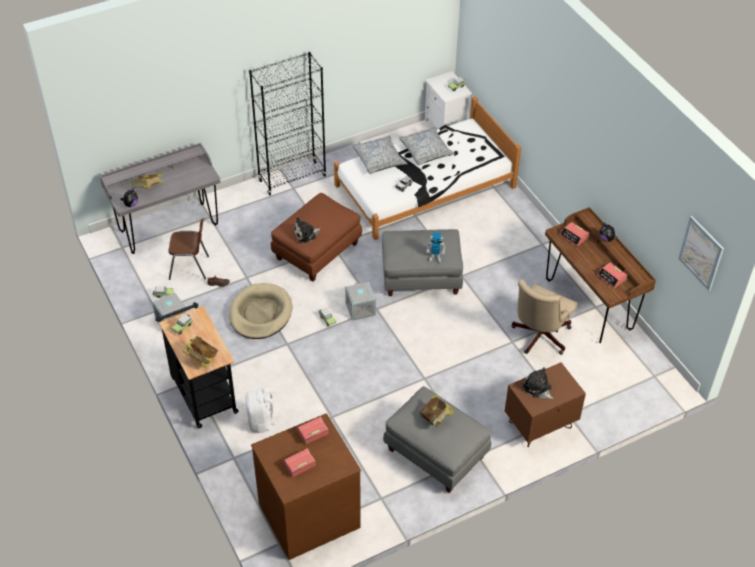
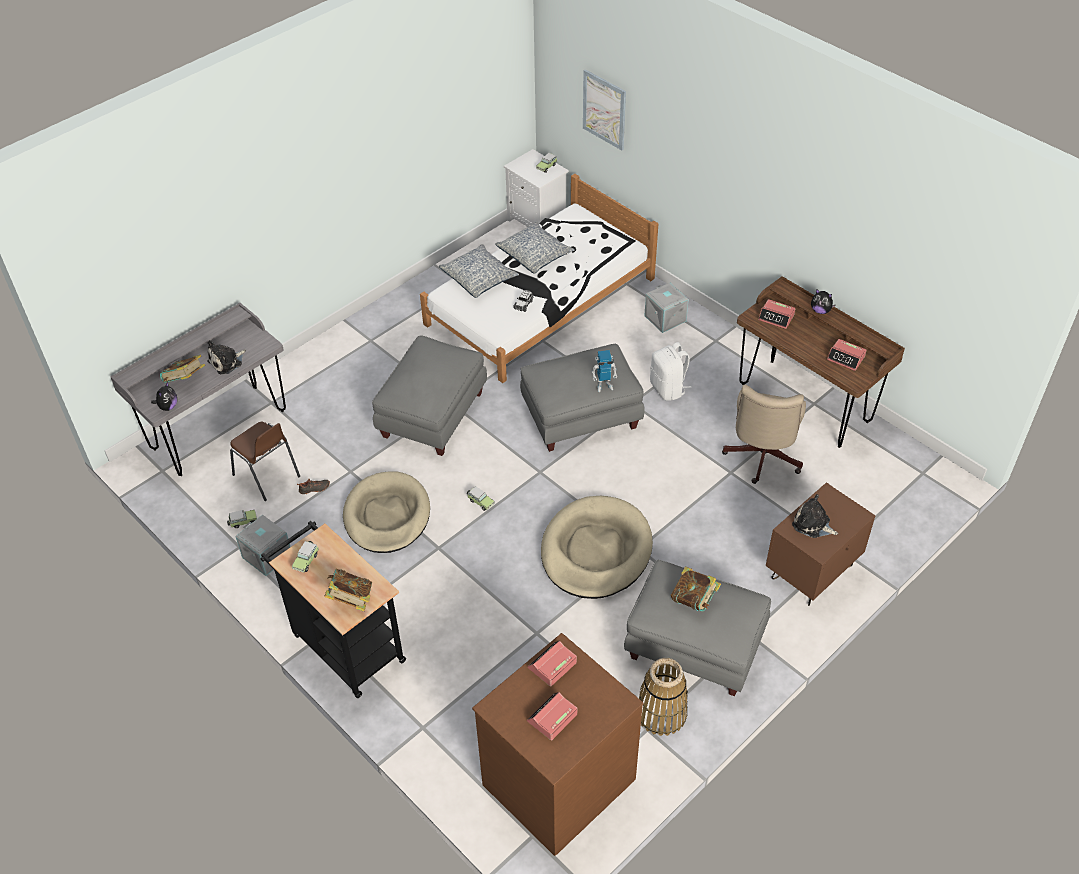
camera: 15 degrees left, 0 degrees up
(190, 268) = (267, 476): brown chair -> brown chair turned 60 degrees clockwise
(261, 421) = (442, 665): white backpack -> white backpack (668, 389)
(292, 178) = (364, 328): black bookcase -> none
(306, 234) = (422, 393): plush toy -> plush toy (227, 362)
(317, 251) = (432, 414): brown ottoman -> grey ottoman
(360, 309) = (518, 477): grey storage box -> grey storage box (664, 318)
(394, 372) = (596, 551): none -> beige dog bed
(394, 490) = (661, 713): none -> basket
(701, 253) = (982, 295): picture -> picture (604, 109)

